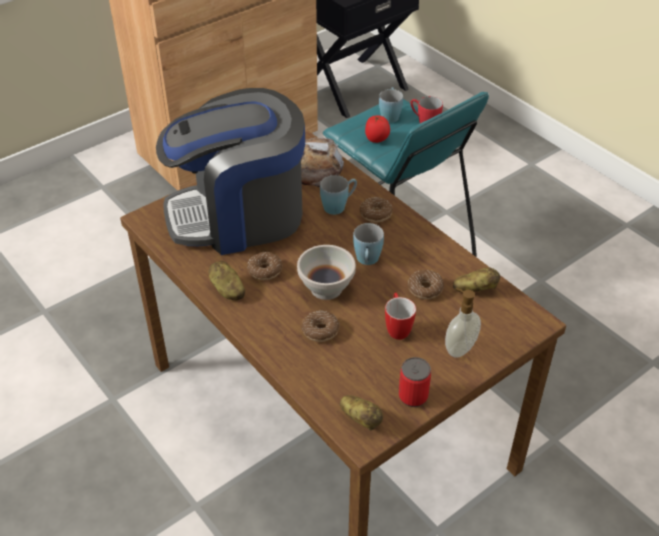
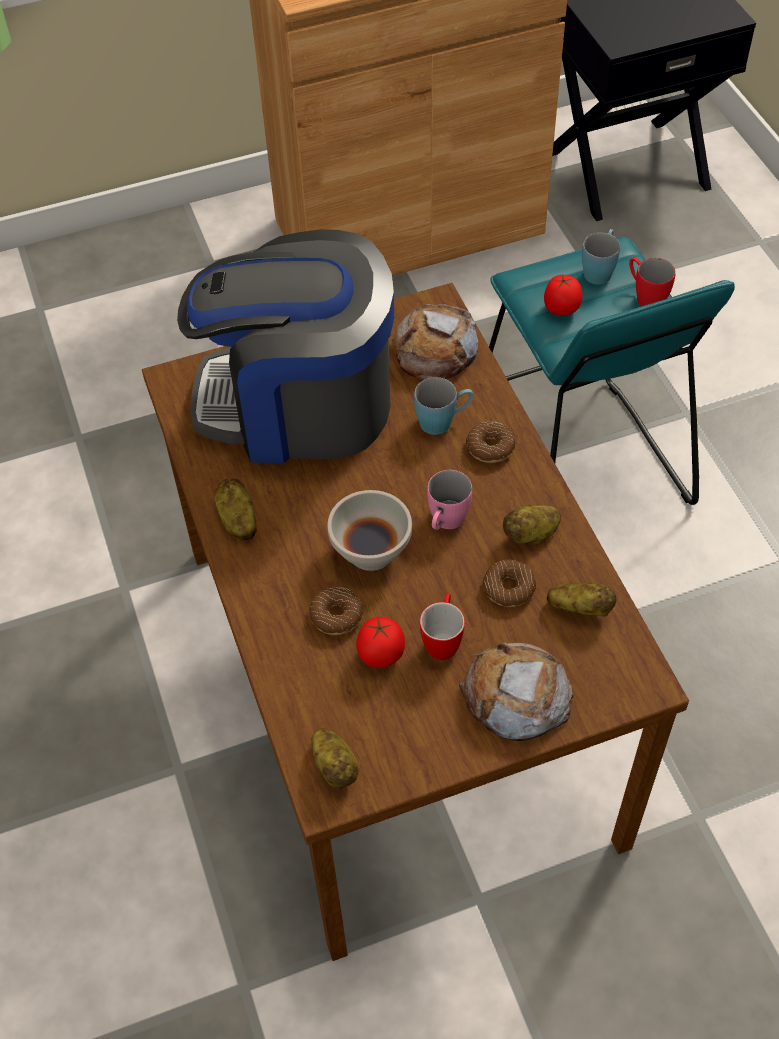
camera: 20 degrees right, 10 degrees up
(265, 270) = (300, 501): donut -> none
(360, 346) = (380, 655): none -> tomato
(367, 261) = (445, 522): blue mug -> pink mug
(413, 396) = (419, 752): can -> none
(425, 256) = (531, 534): none -> potato
(459, 348) = (515, 696): soap dispenser -> bread

